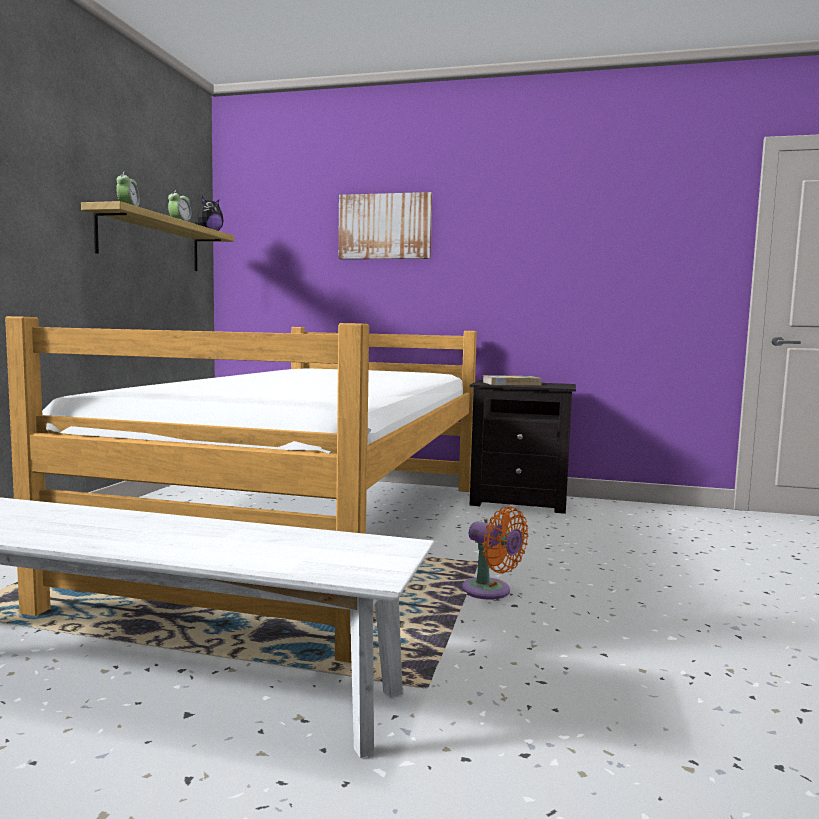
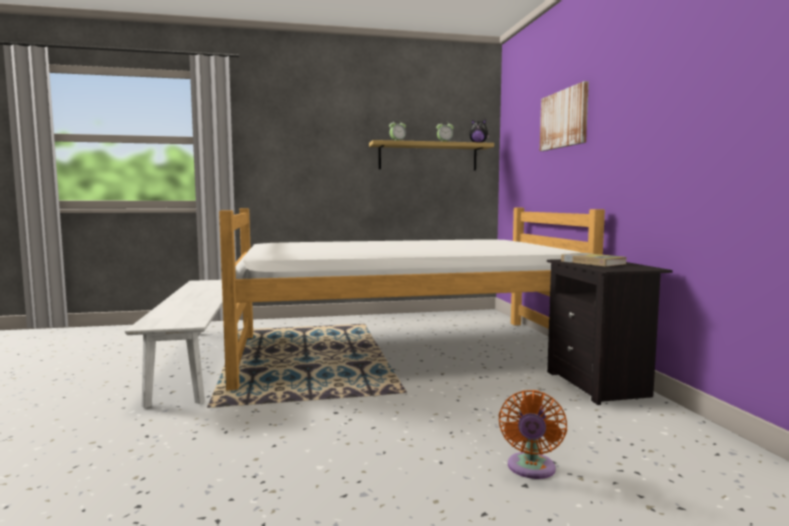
camera: 65 degrees right, 0 degrees up
(490, 591) = (354, 403): orange fan -> orange fan (530, 469)

